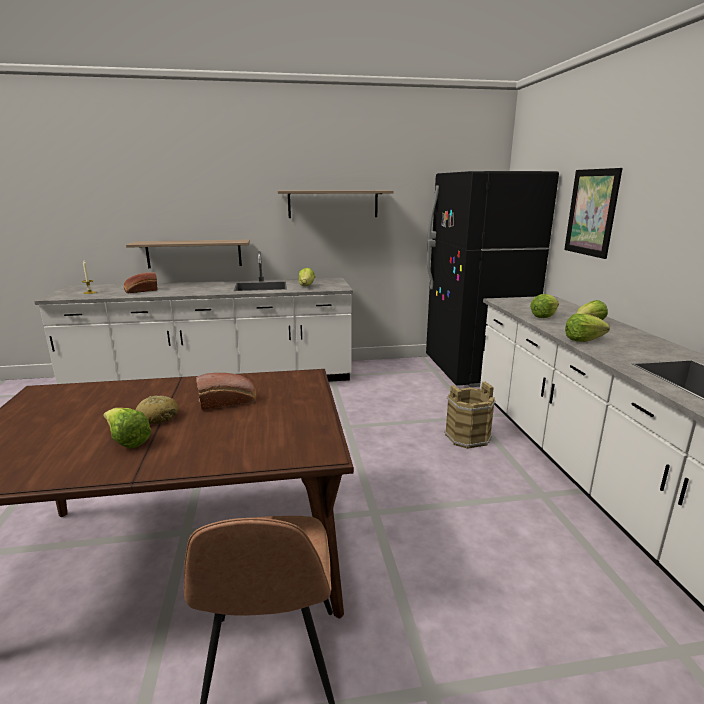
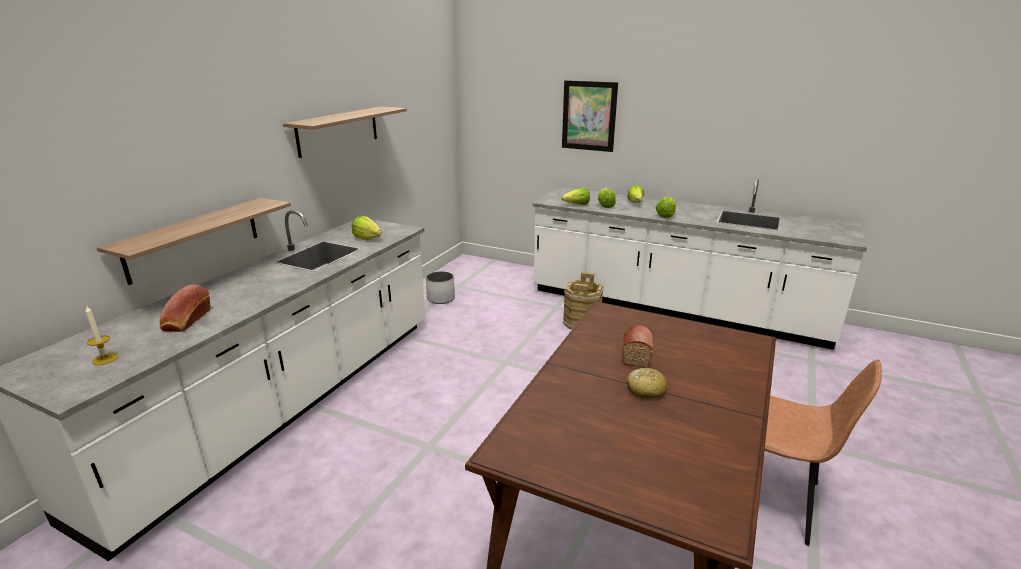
camera: 55 degrees left, 5 degrees up
(127, 441) = (687, 411): lettuce -> lettuce (577, 205)
(404, 372) = (441, 298): none -> white planter
(474, 370) = (484, 273): black fridge -> none

